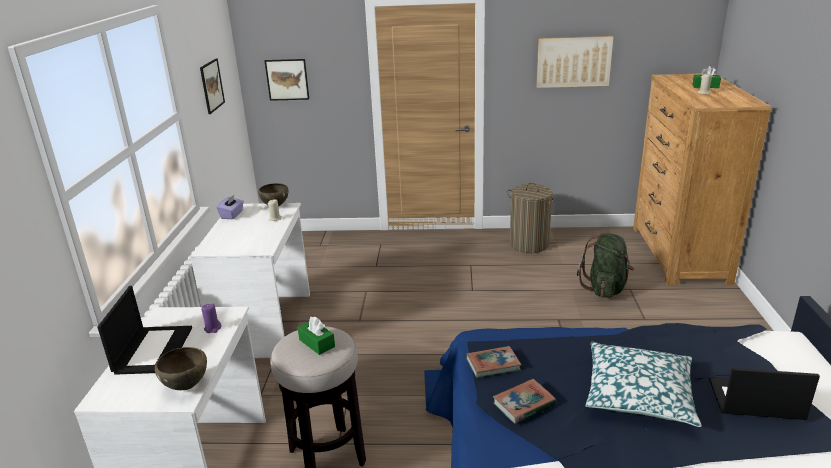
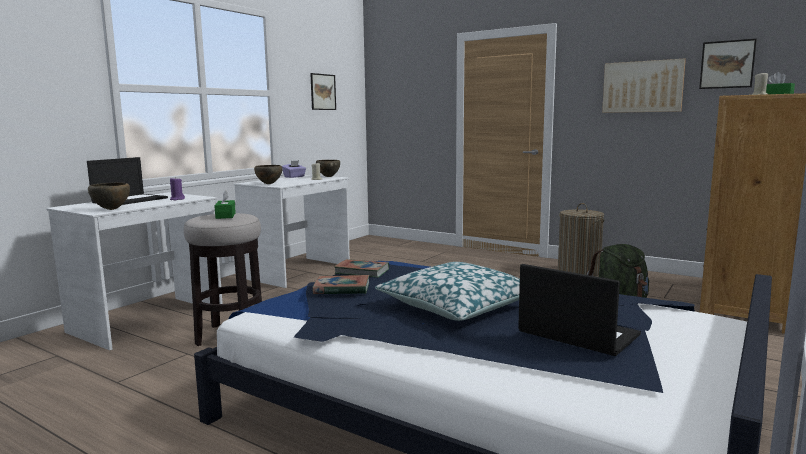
camera: 30 degrees right, 15 degrees down
(242, 247) = (268, 184): none -> brown bowl
(287, 79) = (396, 104): picture -> picture (727, 64)

